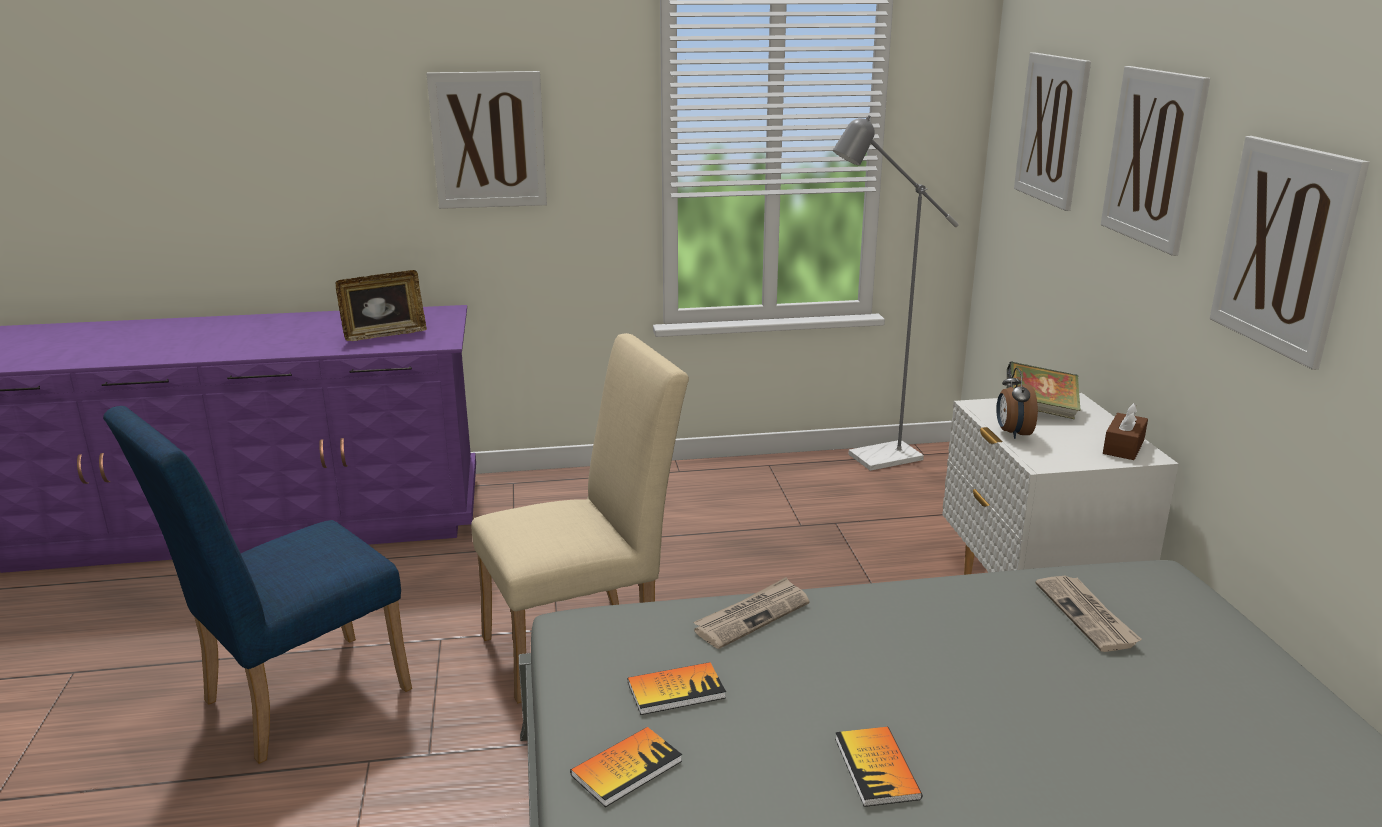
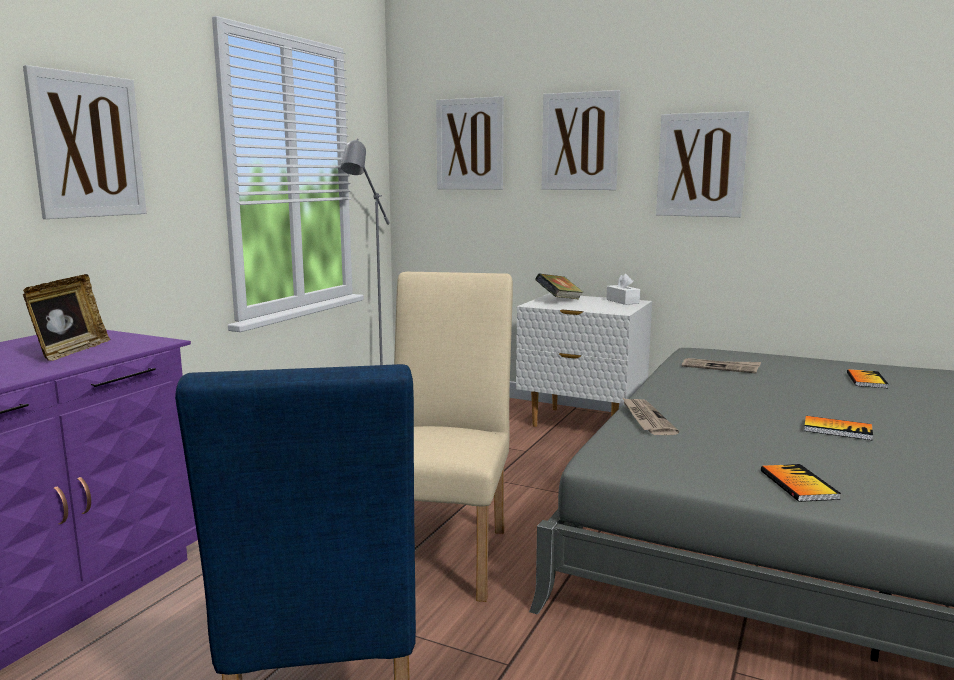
camera: 55 degrees left, 10 degrees down
(676, 690) = (716, 454): book -> book (866, 380)
(1012, 433) = (577, 308): alarm clock -> none
(1123, 447) = (622, 301): brown tissue box -> white tissue box

